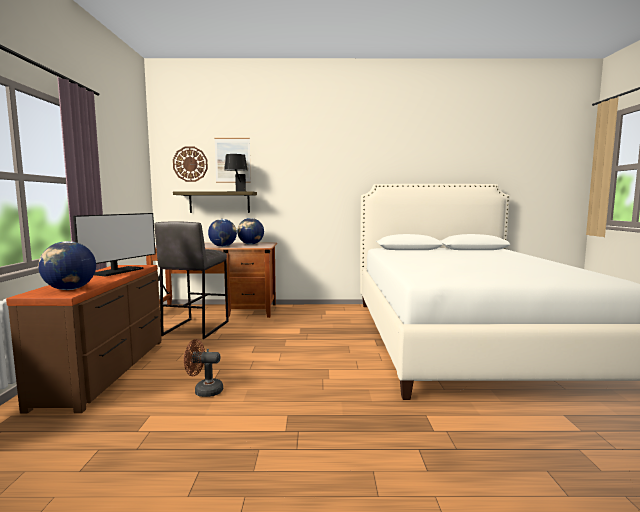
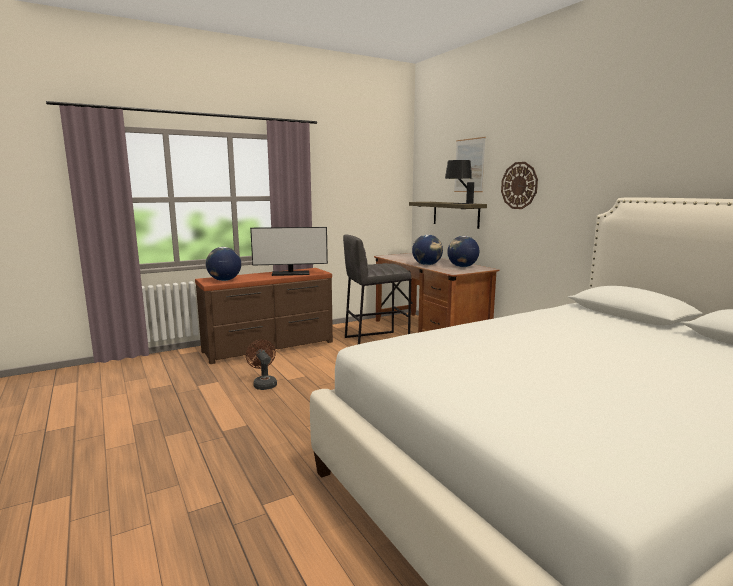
camera: 60 degrees right, 5 degrees up
(190, 164) = (437, 171): wall clock -> wall clock (519, 185)

